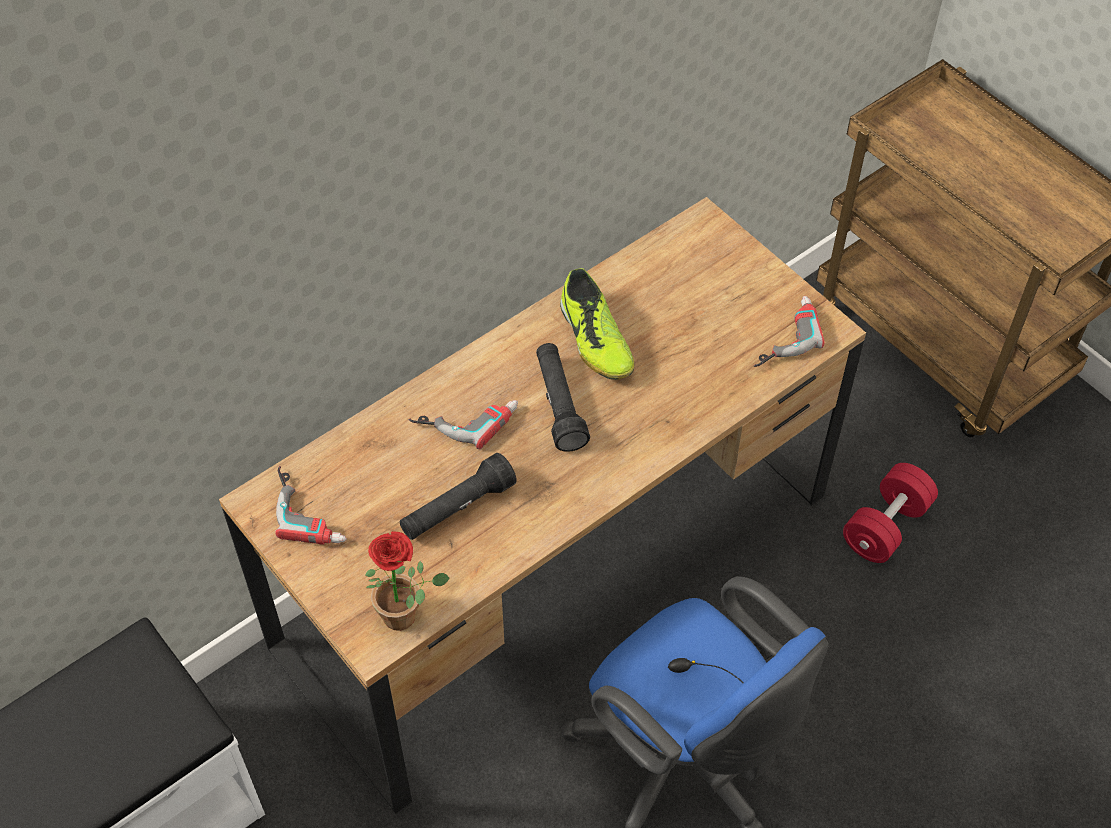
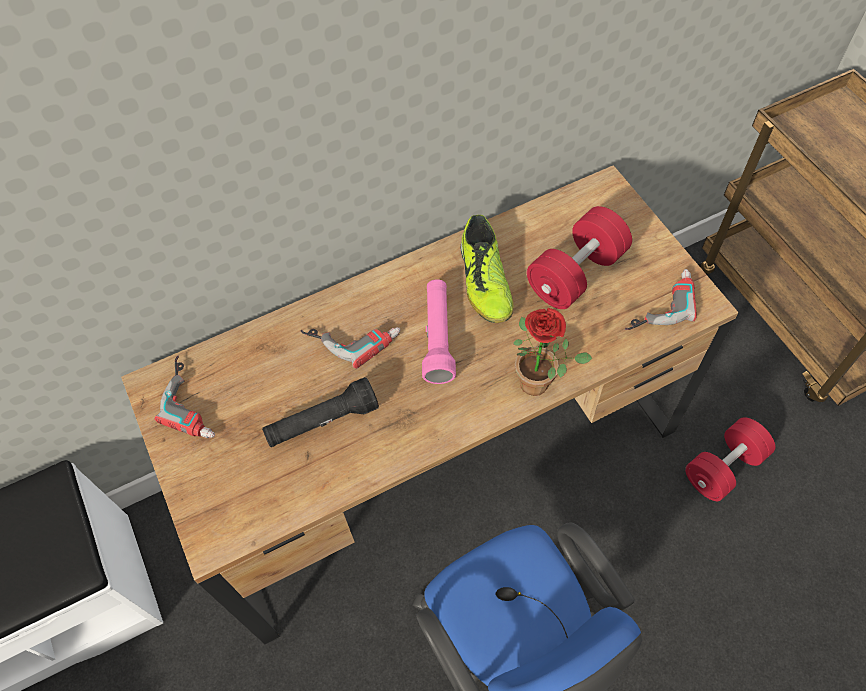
camera: 15 degrees right, 5 degrees up
(407, 614) = (249, 519): potted plant -> potted plant (540, 383)
(559, 404) = (438, 337): black flashlight -> pink flashlight
(691, 317) = (576, 273): none -> red dumbbell

